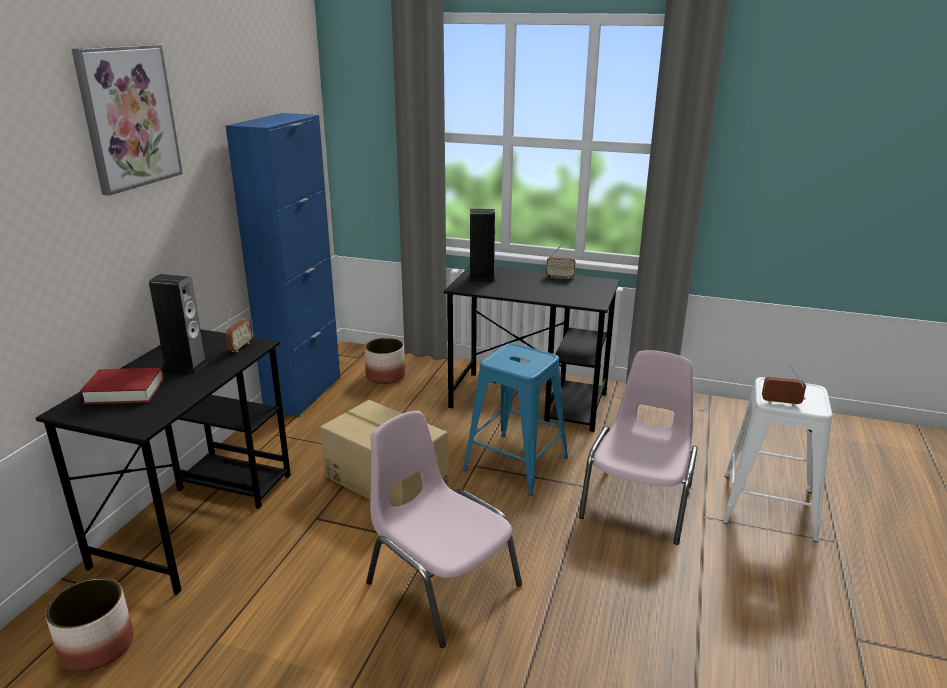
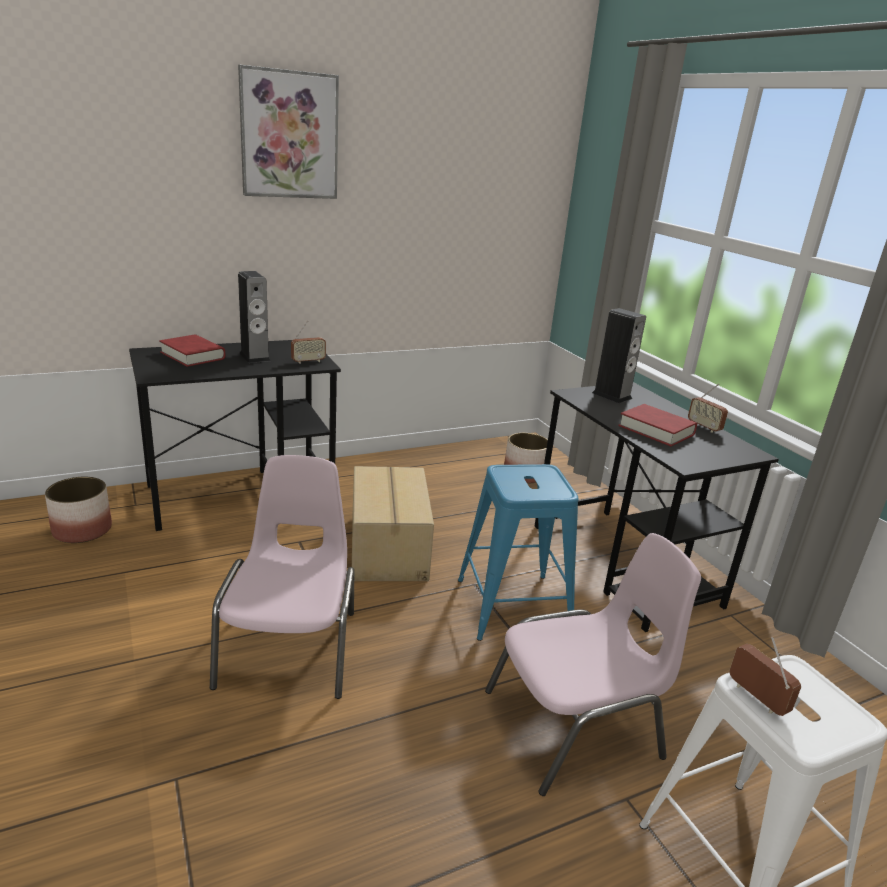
camera: 45 degrees right, 0 degrees up
(303, 393) = (440, 454): blue cabinet -> none
(545, 290) = (656, 430): none -> red book

